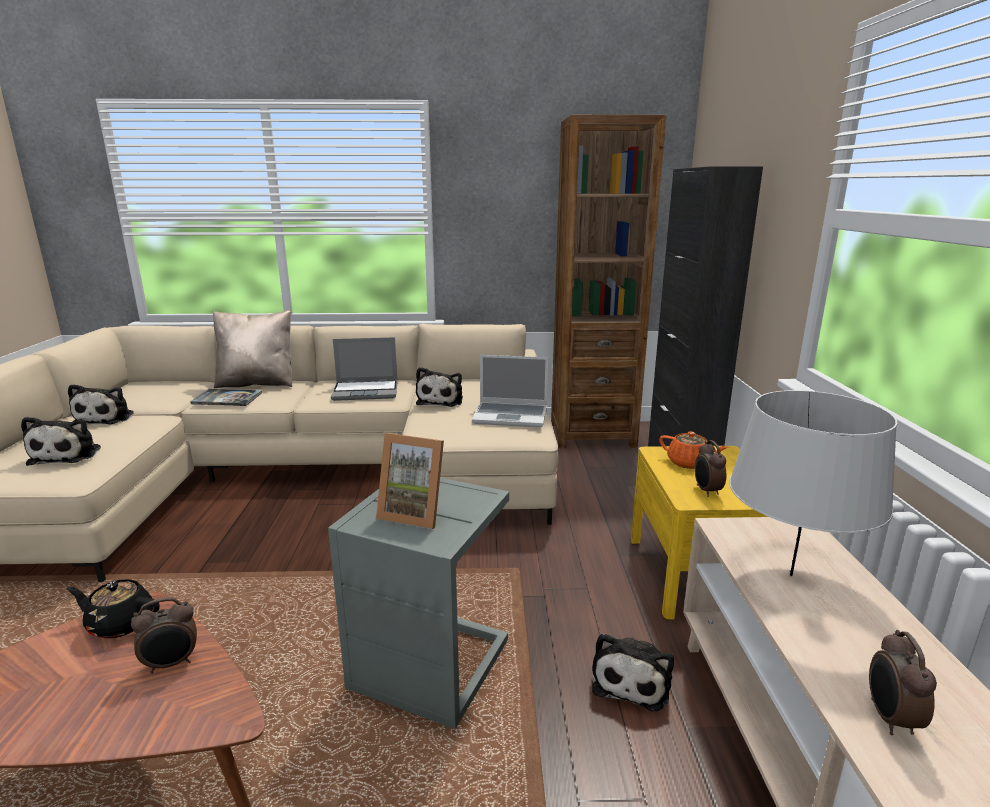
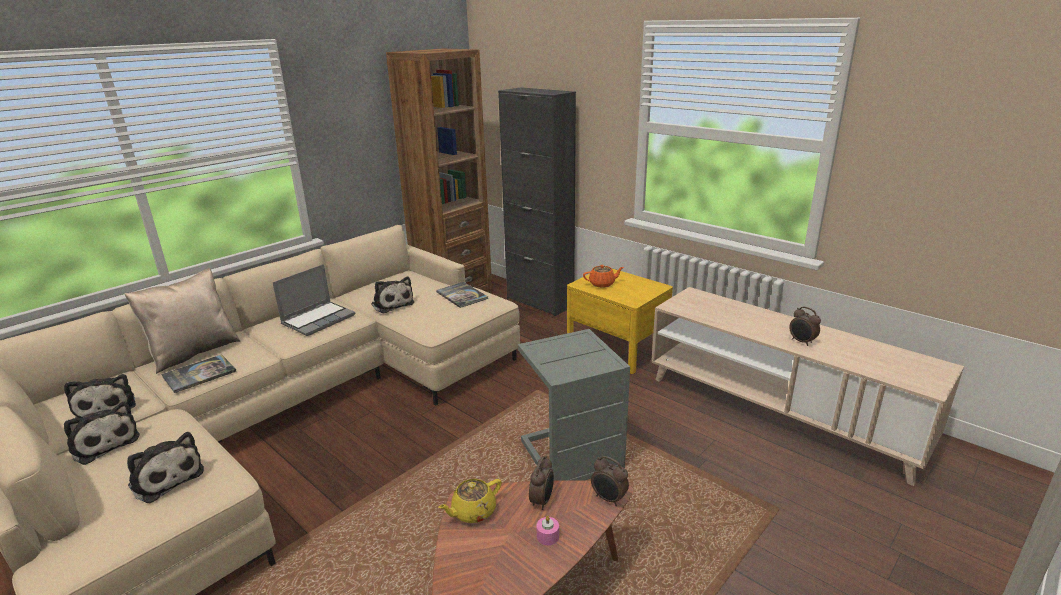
camera: 45 degrees left, 5 degrees up
(95, 706) = (547, 536): none -> pink candle
(120, 623) = (472, 512): black teapot -> yellow teapot
(414, 513) = (573, 358): picture frame -> none
(511, 416) = (462, 295): laptop -> book
(631, 680) = (655, 405): plush toy -> plush toy (107, 407)
(706, 491) = (632, 294): alarm clock -> alarm clock (608, 499)
(790, 575) = (718, 313): grey table lamp -> none

